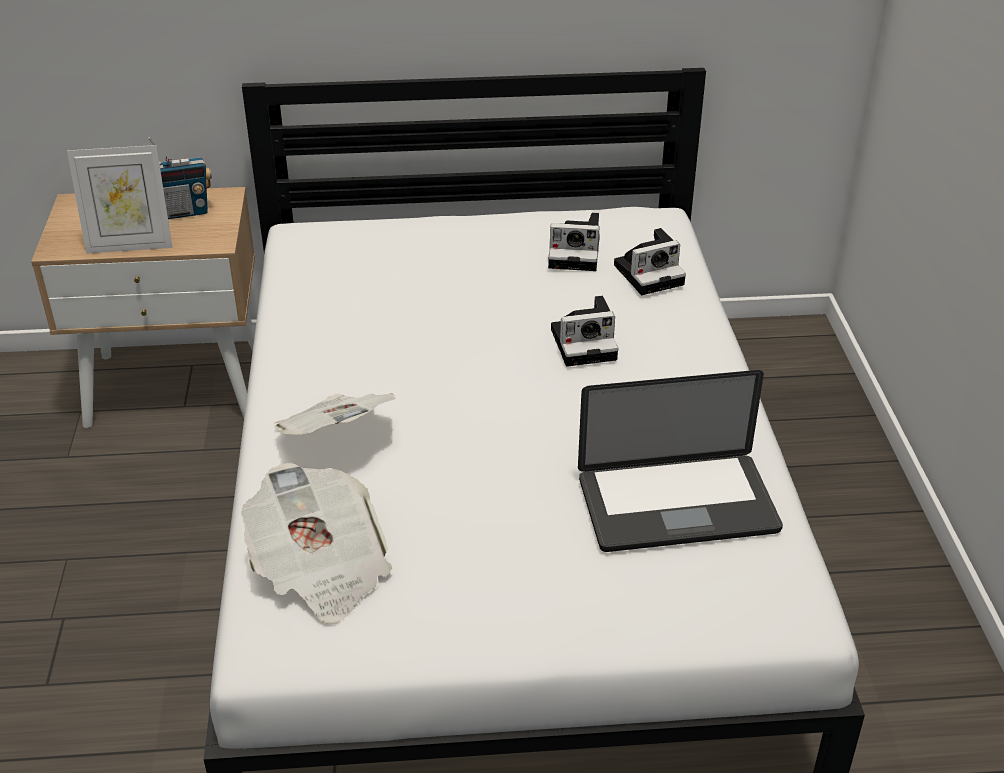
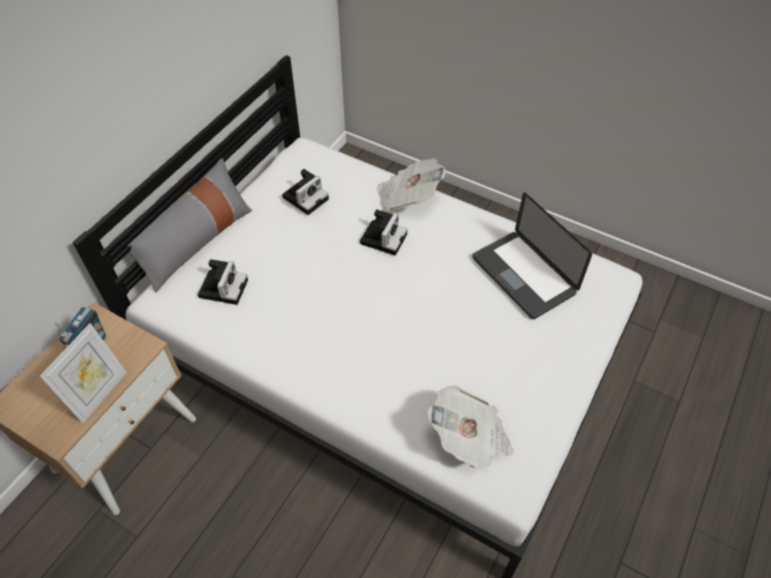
camera: 55 degrees left, 15 degrees up
(336, 437) = (370, 380): newspaper -> newspaper (408, 197)
(411, 217) = (195, 242): none -> grey pillow
(650, 273) = (350, 181): camera -> camera (223, 287)
(677, 505) = (523, 275): laptop -> laptop turned 120 degrees clockwise

